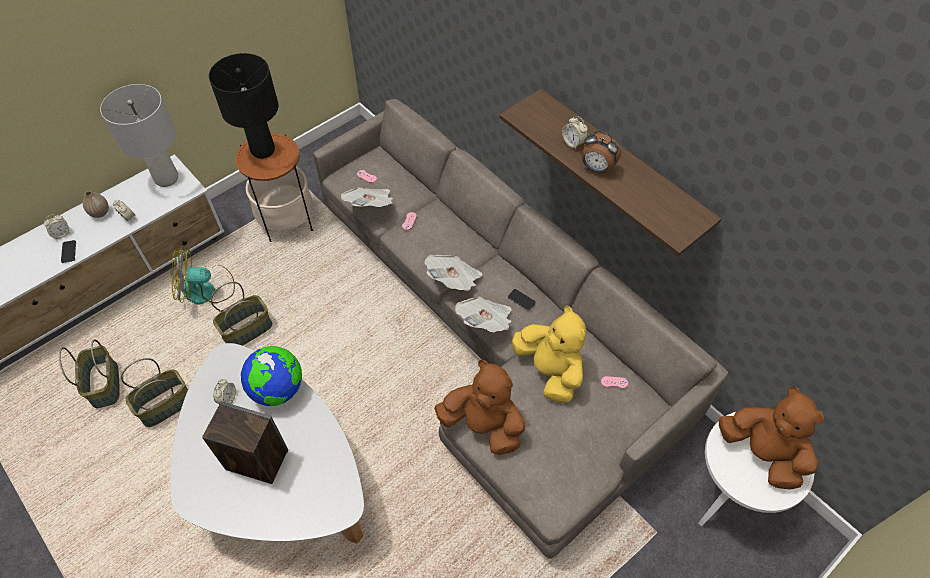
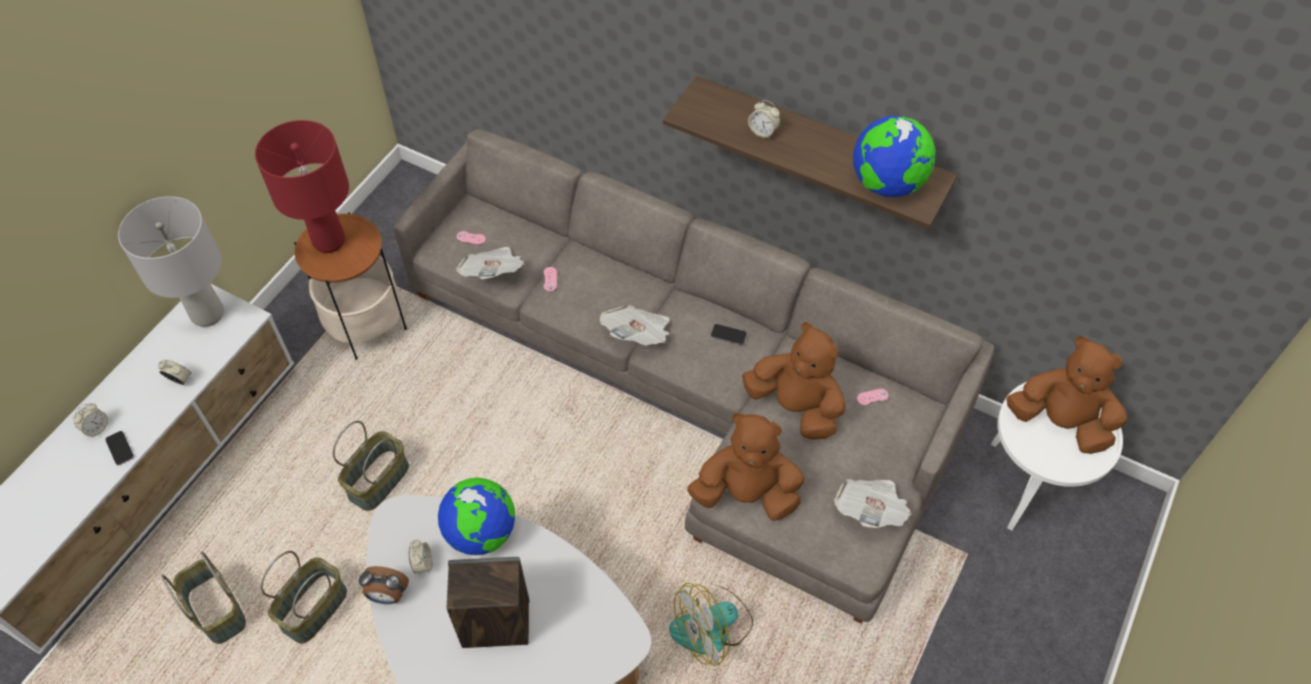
camera: 20 degrees left, 0 degrees up
(100, 213) = (137, 385): vase -> none
(207, 290) = (299, 447): fan -> fan (712, 628)
(263, 150) = (330, 241): black table lamp -> red table lamp
(486, 322) = (698, 373): newspaper -> newspaper (870, 510)
(549, 371) = (795, 407): yellow plush toy -> brown plush toy
(596, 168) = (802, 154): alarm clock -> alarm clock (387, 595)
(657, 210) = (887, 184): none -> globe

